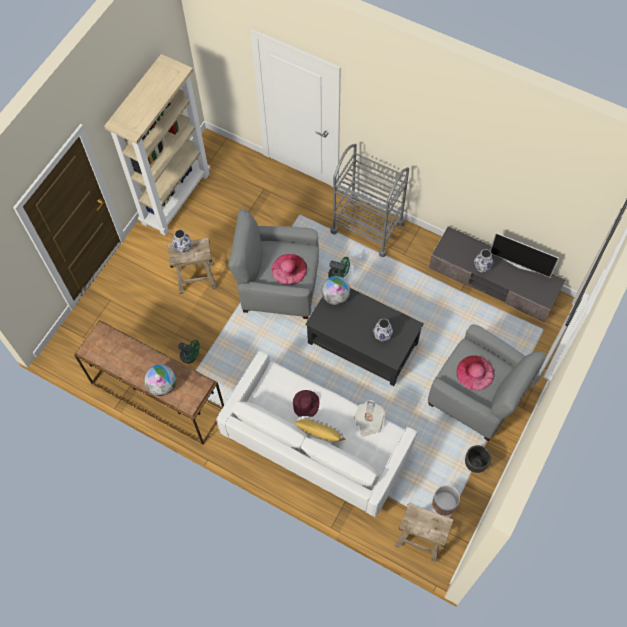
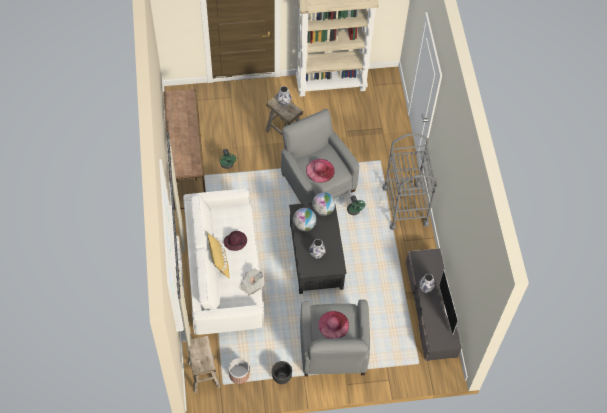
camera: 50 degrees right, 5 degrees down
(162, 385) = (177, 148): globe -> globe (304, 225)

